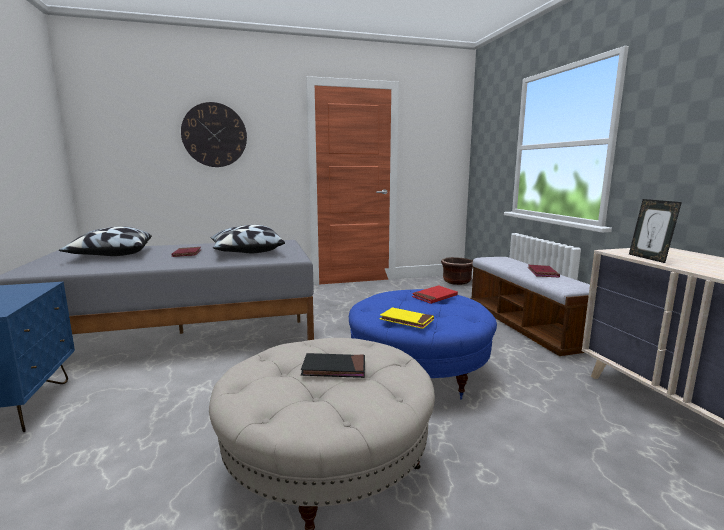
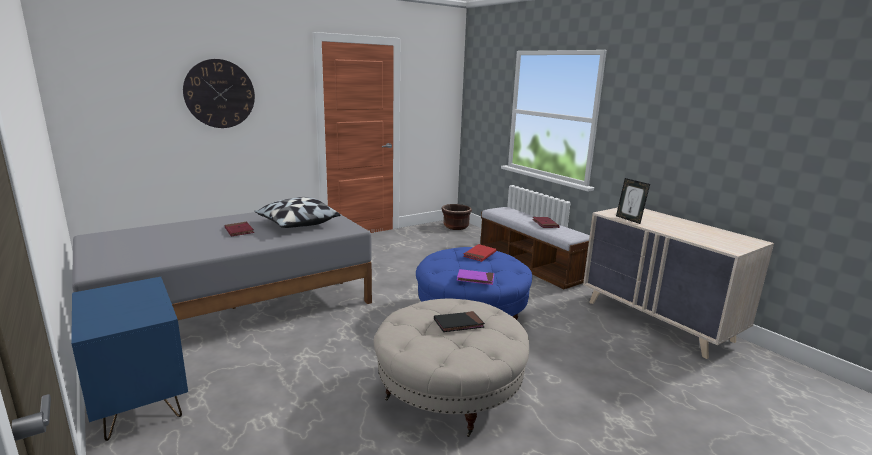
camera: 20 degrees left, 5 degrees up
(111, 255) = (157, 239): pillow -> none
(406, 320) = (475, 279): yellow book -> purple book

